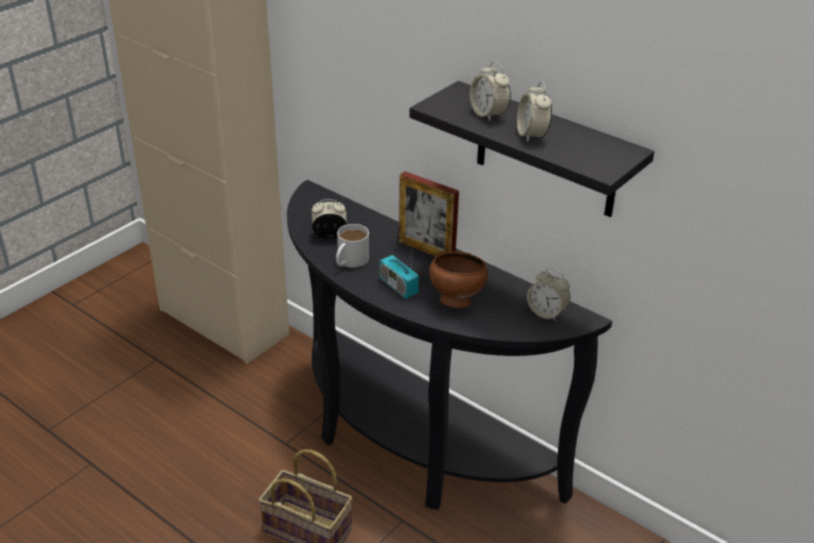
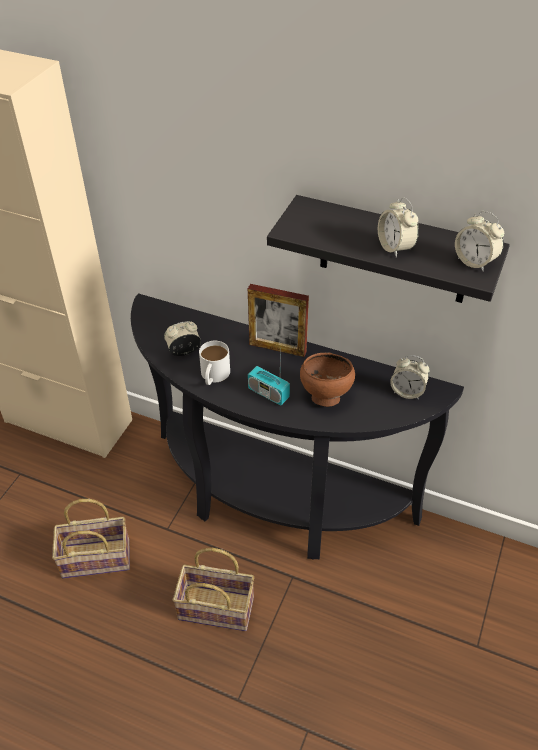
camera: 15 degrees left, 10 degrees up
(204, 453) = (98, 557): none -> basket
(488, 114) = (344, 230): alarm clock -> alarm clock (474, 262)

